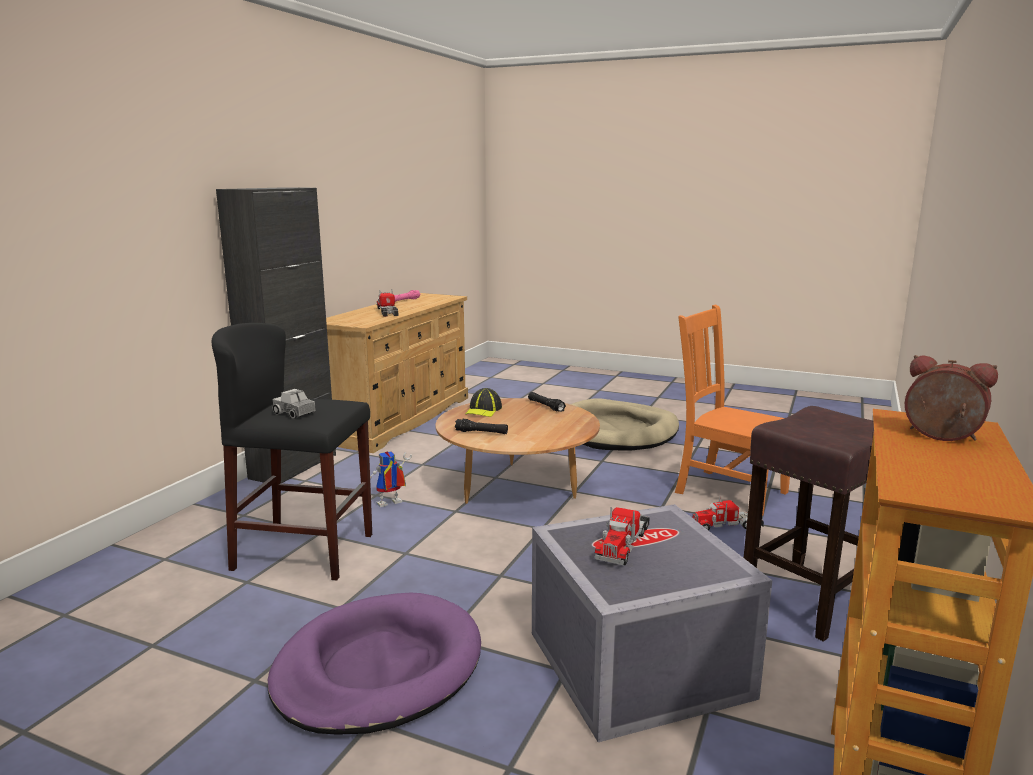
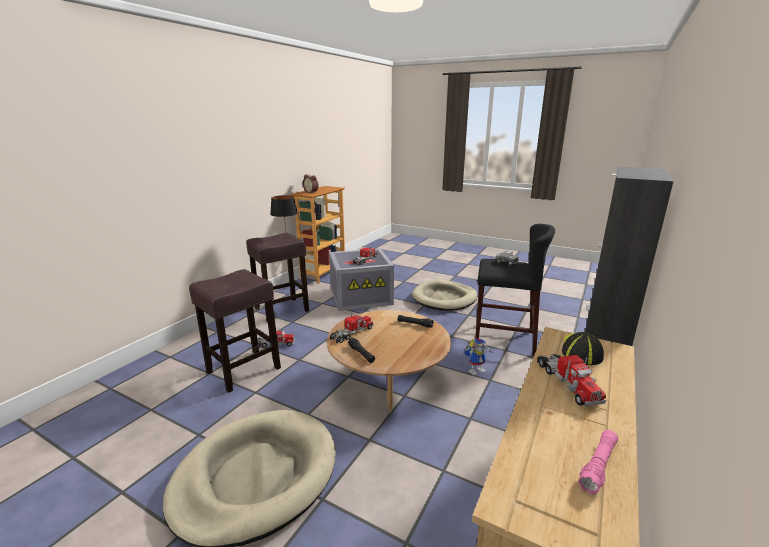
camera: 175 degrees left, 5 degrees up
(378, 668) = (444, 298): purple dog bed -> beige dog bed
(483, 410) = (415, 351): cap -> cap (581, 350)
(567, 421) = (352, 333): none -> toy truck
(727, 491) = (242, 371): orange chair -> brown stool
(819, 435) = (286, 237): none -> black table lamp

